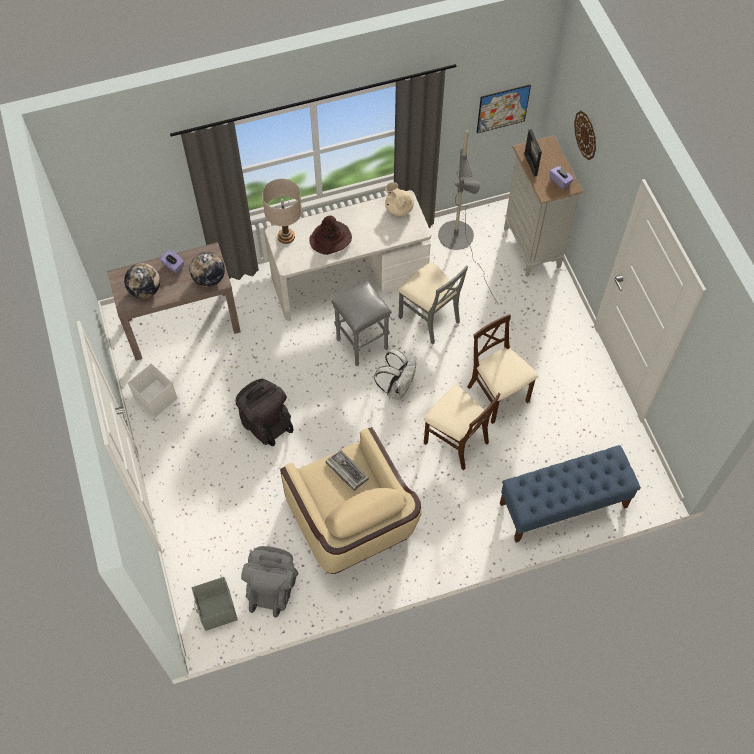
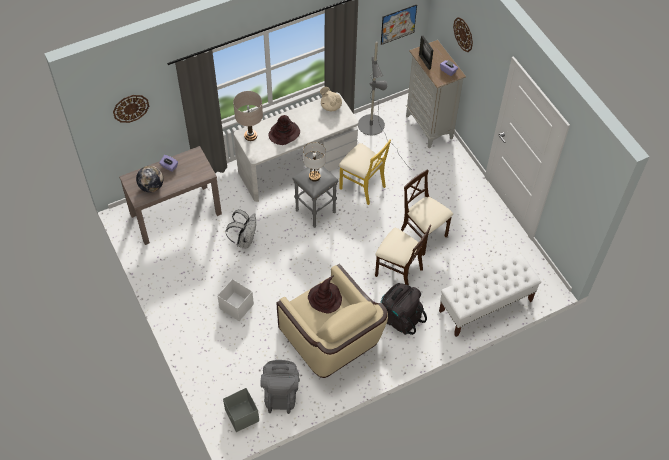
camera: 10 degrees left, 5 degrees down
(123, 186) = (130, 108): none -> wall clock
(155, 398) = (165, 270): white storage box -> white storage box (236, 306)
(209, 279) = (198, 173): globe -> none
(265, 422) = (253, 276): black backpack -> black backpack (400, 317)
(346, 471) = (325, 298): keyboard -> brown hat
(360, 303) = (314, 177): none -> table lamp
(397, 387) = (348, 239): white backpack -> white backpack (245, 240)
(429, 318) = (362, 186): grey chair -> yellow chair
(563, 505) = (485, 306): blue bench -> white bench

